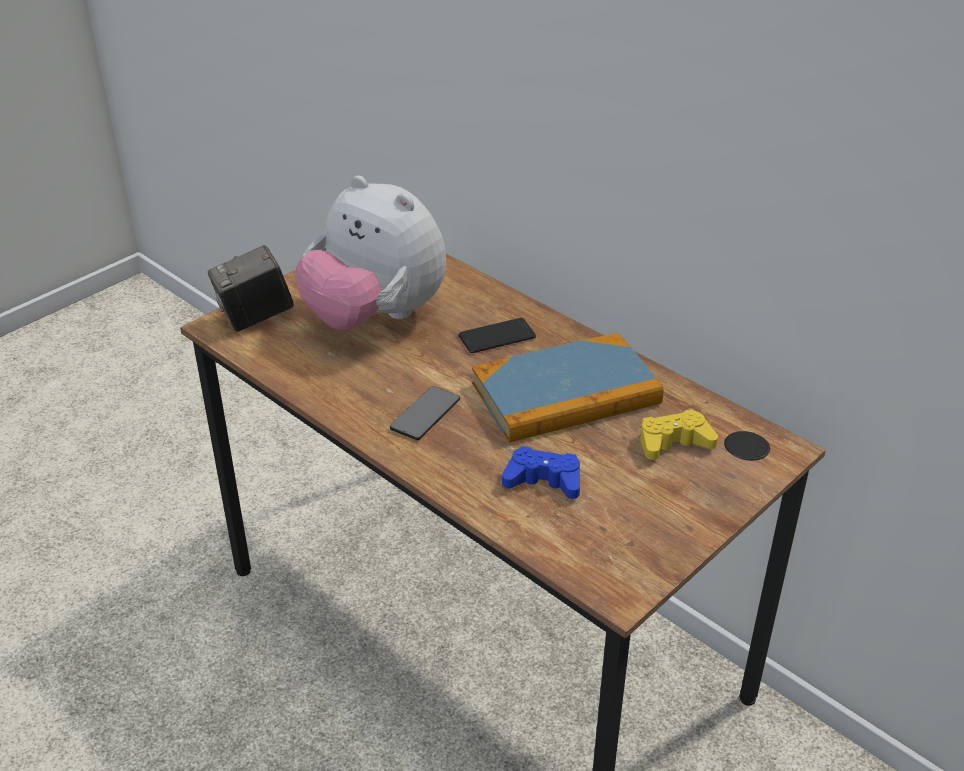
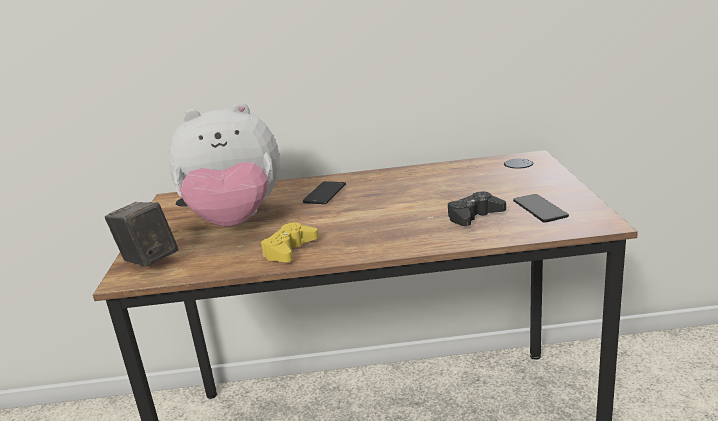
camera: 45 degrees left, 15 degrees down
(255, 317) = (148, 261): camera -> camera turned 120 degrees clockwise
(425, 414) = (357, 232): phone -> phone (539, 209)
(543, 480) = (474, 216): blue game controller -> black game controller
(566, 394) = (408, 190): book -> none
(674, 442) = (492, 176): yellow game controller -> yellow game controller (289, 250)

